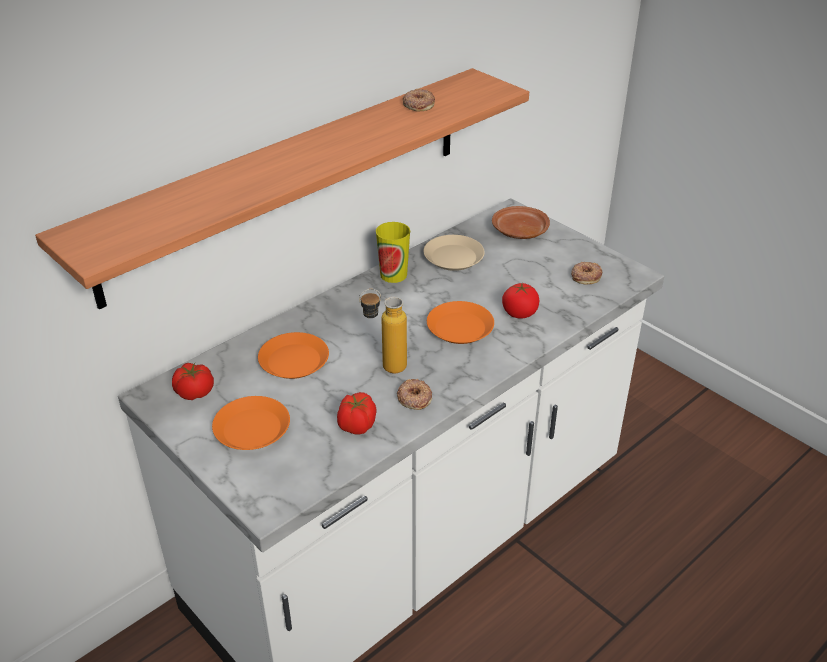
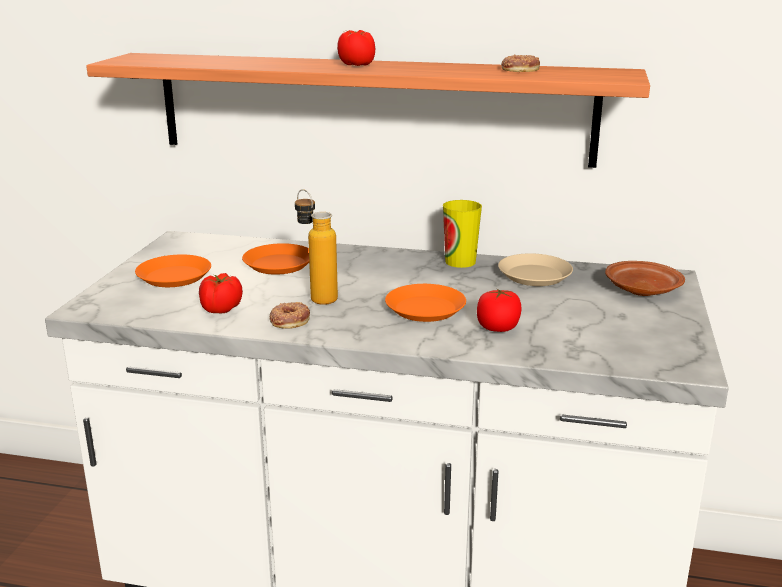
camera: 55 degrees right, 15 degrees down
(195, 393) = (196, 248): tomato -> tomato (357, 65)
(585, 276) = (629, 342): donut -> none

